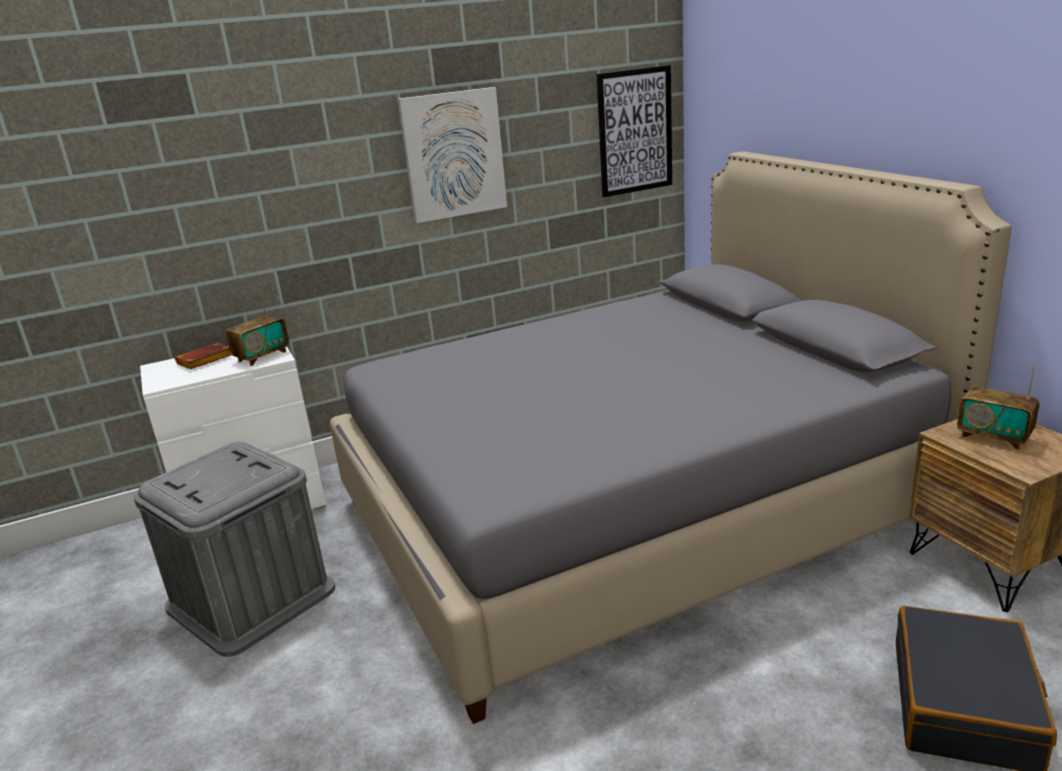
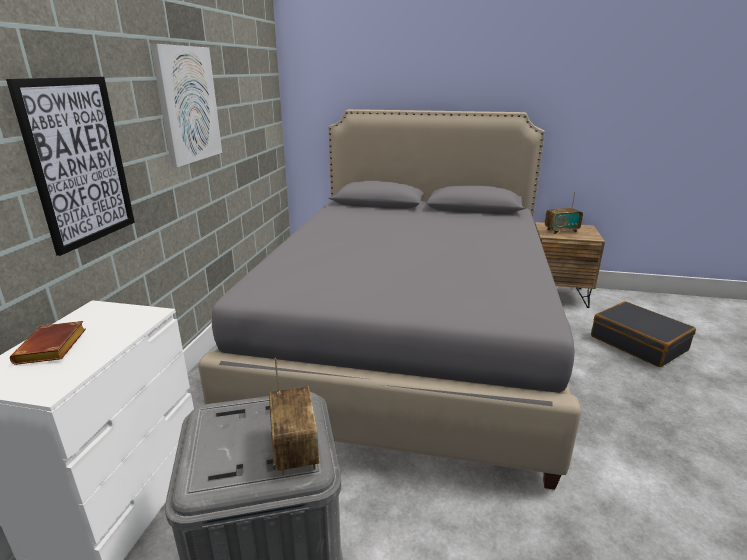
camera: 55 degrees left, 0 degrees up
(262, 356) = (127, 319): radio -> radio (294, 450)
(635, 131) = (265, 98): picture -> picture (79, 162)

